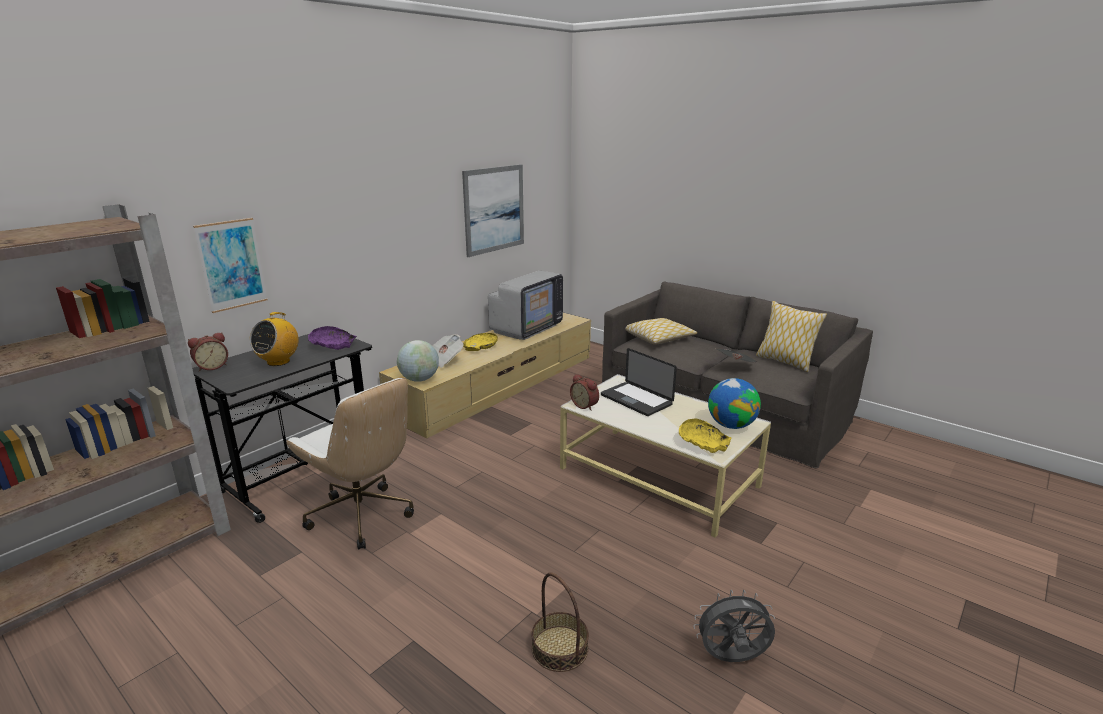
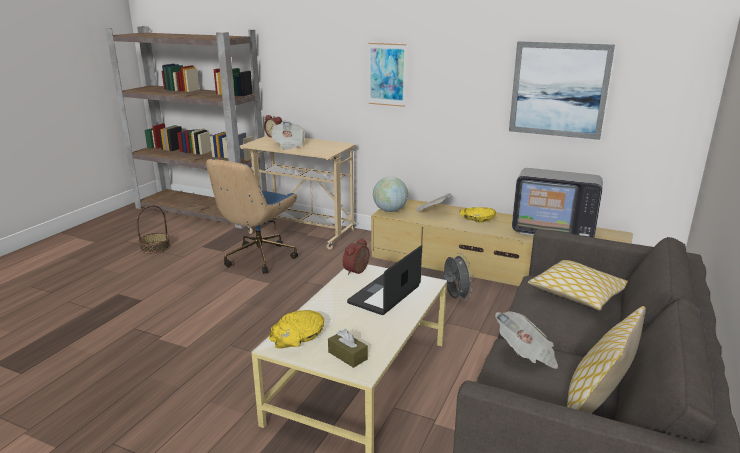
camera: 75 degrees right, 0 degrees up
(231, 264) = (305, 79): picture -> picture (387, 74)
(278, 361) = (288, 145): radio -> newspaper
(305, 476) = (302, 231): black desk -> beige desk
(333, 345) = (322, 149): purple bowl -> none
(362, 518) = (259, 259): white office chair -> blue office chair
(559, 648) = (123, 352): basket -> basket (155, 247)
(731, 425) = (347, 355): globe -> brown tissue box
(731, 659) = (91, 439): grey fan -> grey fan (454, 297)

